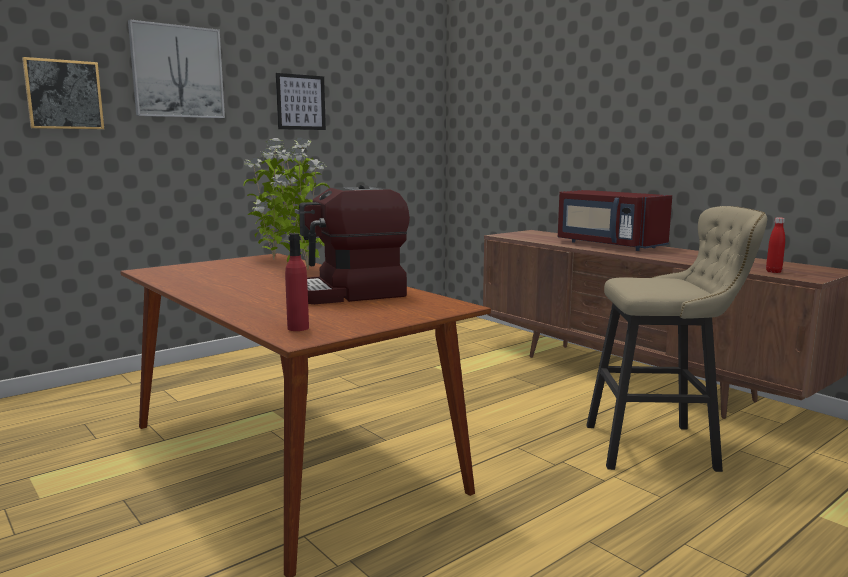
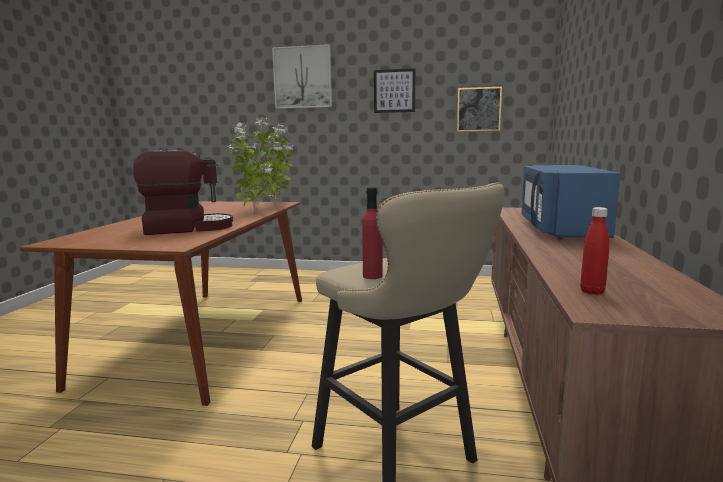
camera: 50 degrees right, 0 degrees up
(64, 94) = (238, 98): picture -> picture (478, 109)
(298, 328) = (78, 238): red bottle -> red bottle (372, 276)
(348, 294) = (187, 228): coffee machine -> coffee machine turned 135 degrees clockwise
(608, 245) = (560, 230): red microwave -> blue microwave

